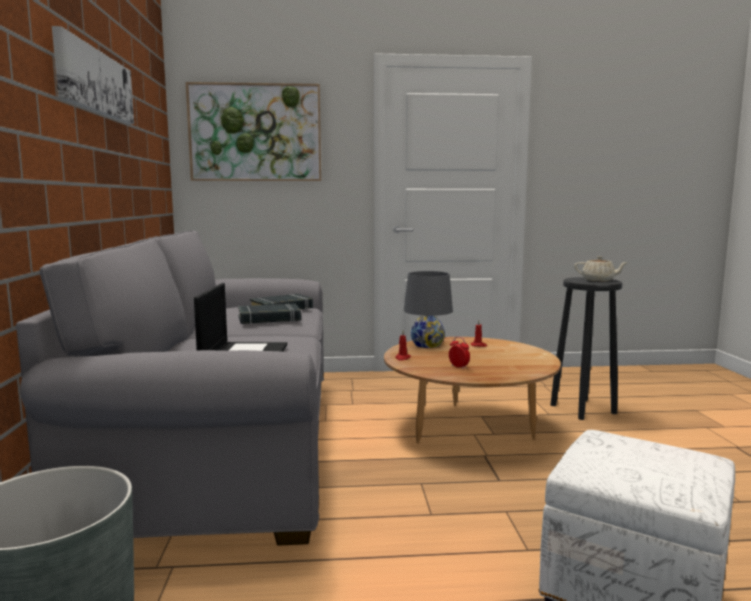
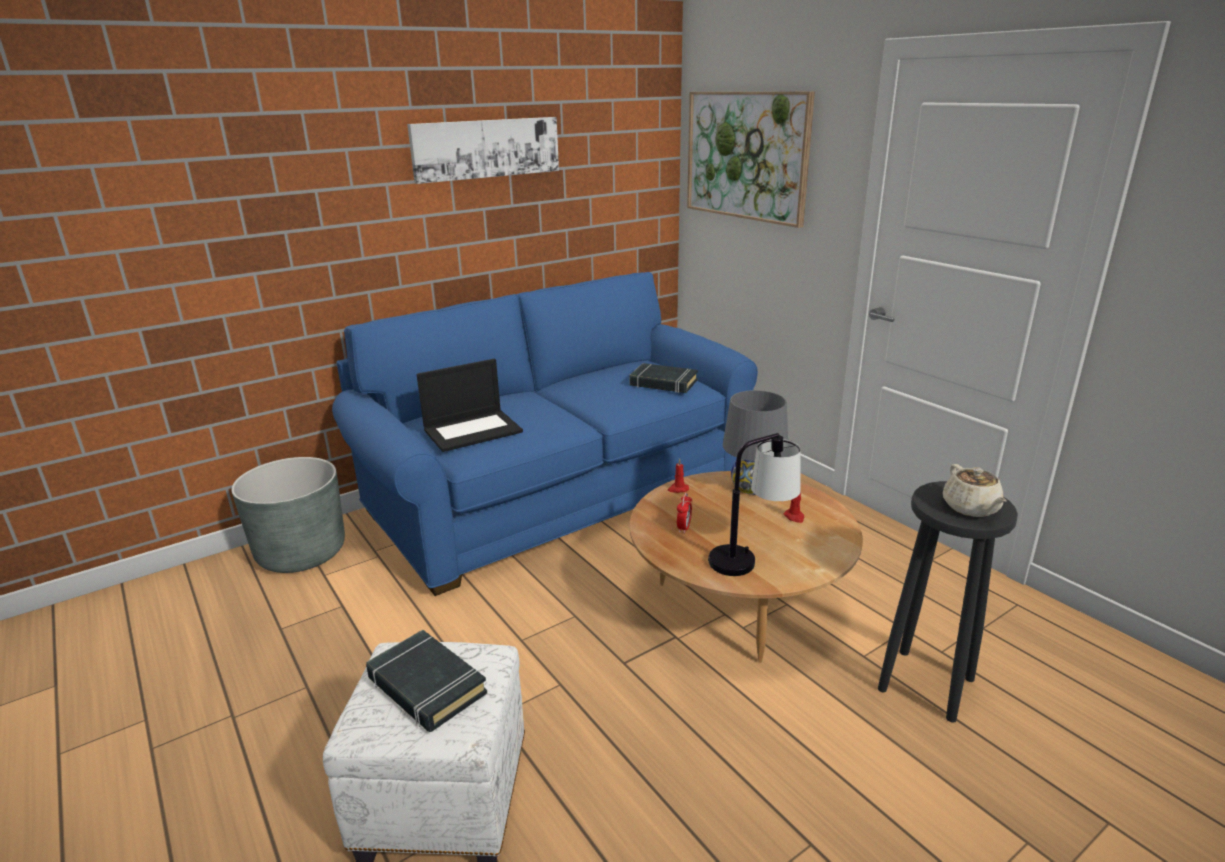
camera: 60 degrees right, 15 degrees up
(226, 445) = (558, 495): grey sofa -> blue sofa
(269, 319) = (611, 394): black book -> black book (426, 686)
(515, 362) = (750, 557): none -> table lamp

